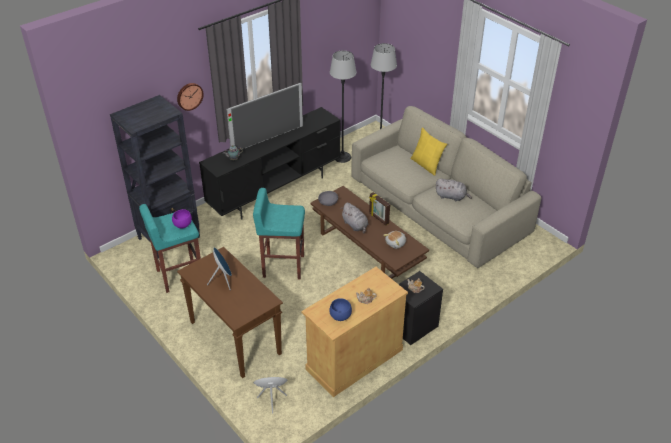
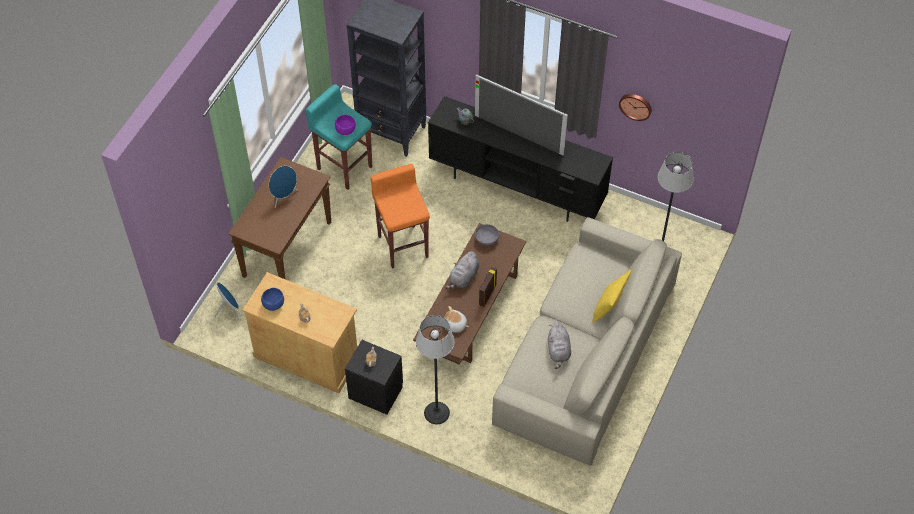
camera: 65 degrees right, 15 degrees up
(189, 96) = (461, 34): wall clock -> wall clock (636, 106)
(282, 266) = (403, 245): turquoise stool -> orange stool
(342, 157) = (619, 225): floor lamp -> floor lamp (436, 413)

